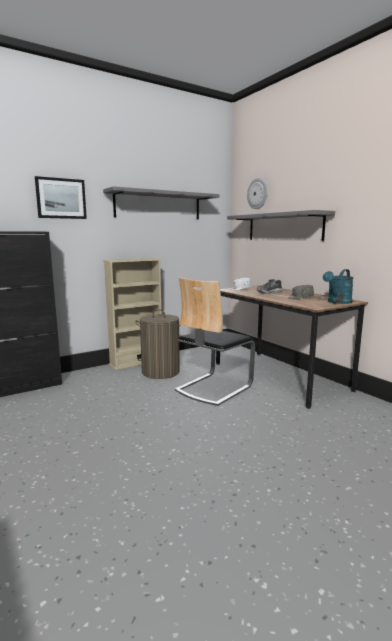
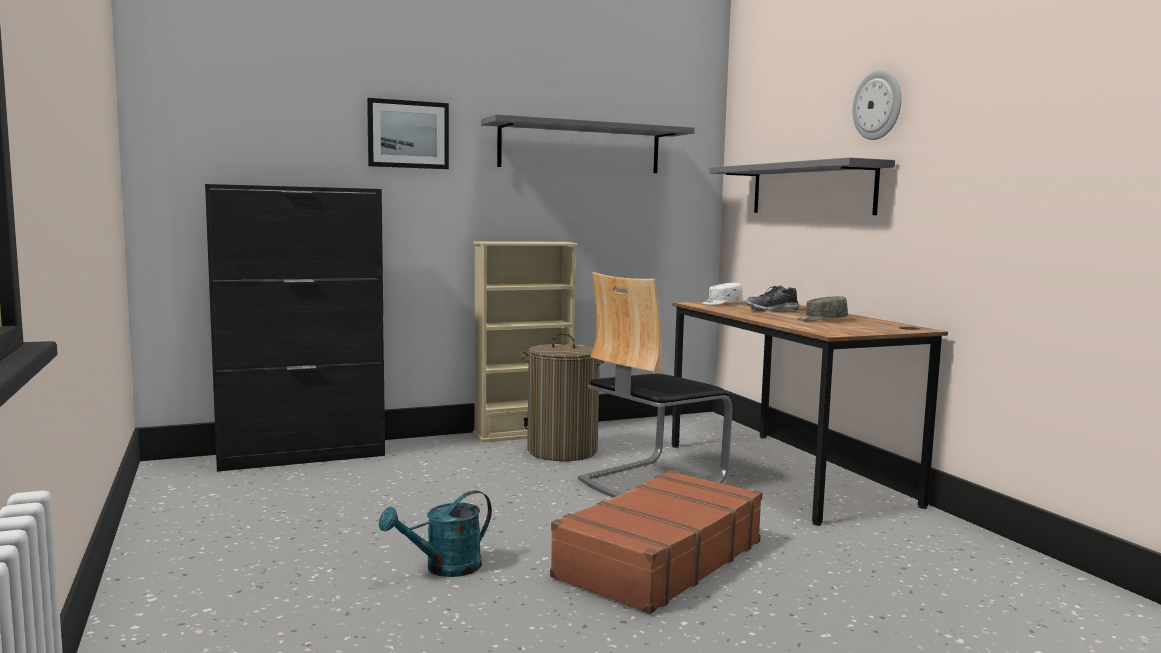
camera: 10 degrees right, 5 degrees down
(237, 443) = (658, 559): none -> brown suitcase
(257, 194) = (769, 127): wall clock -> wall clock (878, 105)
(337, 302) = (885, 329): turquoise watering can -> turquoise watering can (444, 568)

